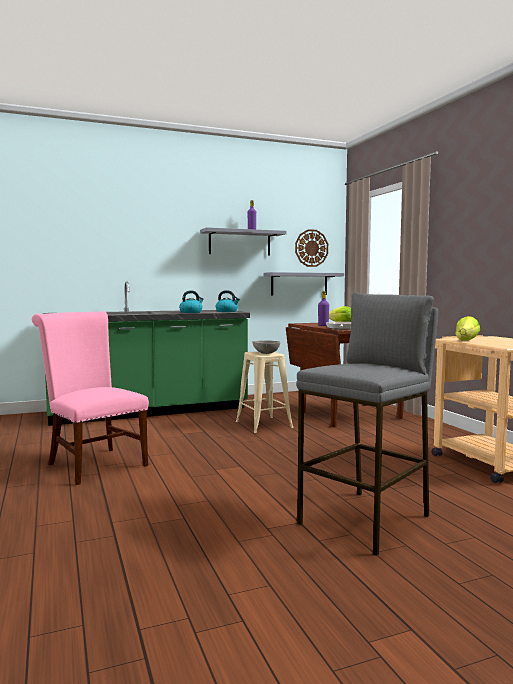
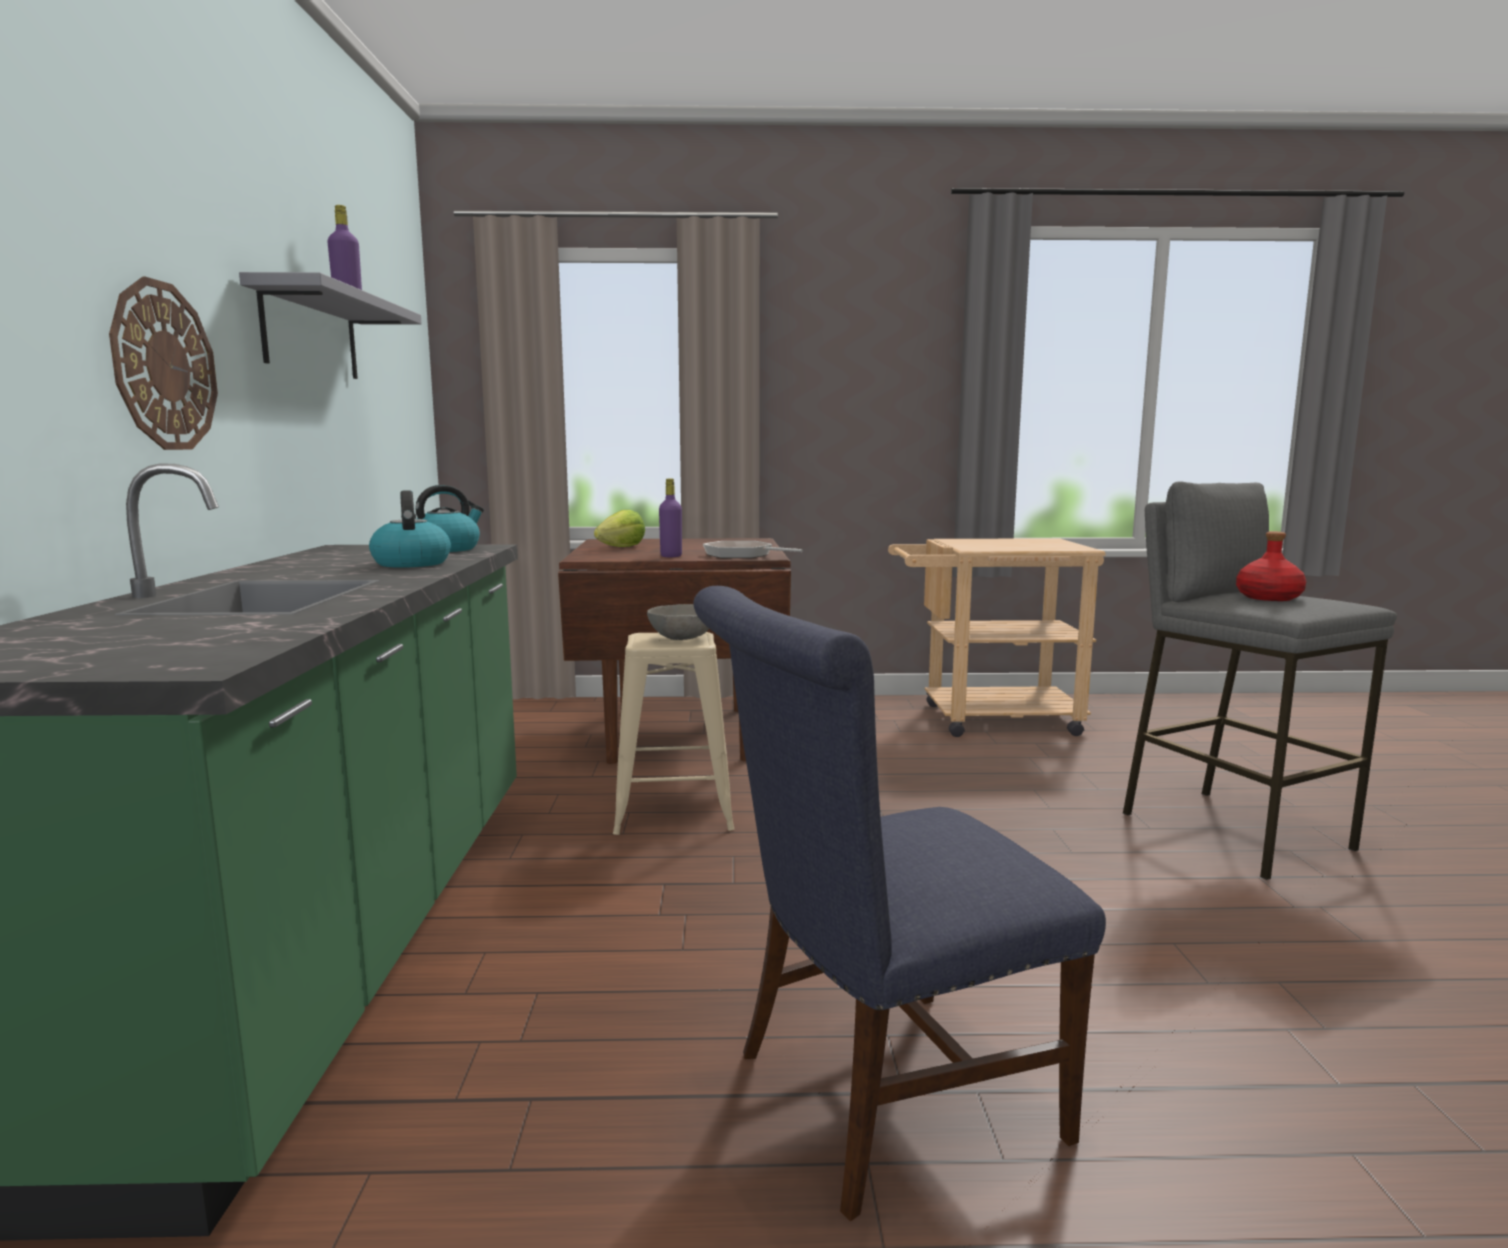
camera: 70 degrees left, 5 degrees up
(93, 463) = (878, 1098): pink chair -> blue chair
(299, 284) = (396, 460): grey shelf -> none
(311, 248) = (401, 365): wall clock -> wall clock (164, 366)
(358, 365) = (1269, 597): none -> red bottle
(466, 340) = (1001, 548): lettuce -> none

